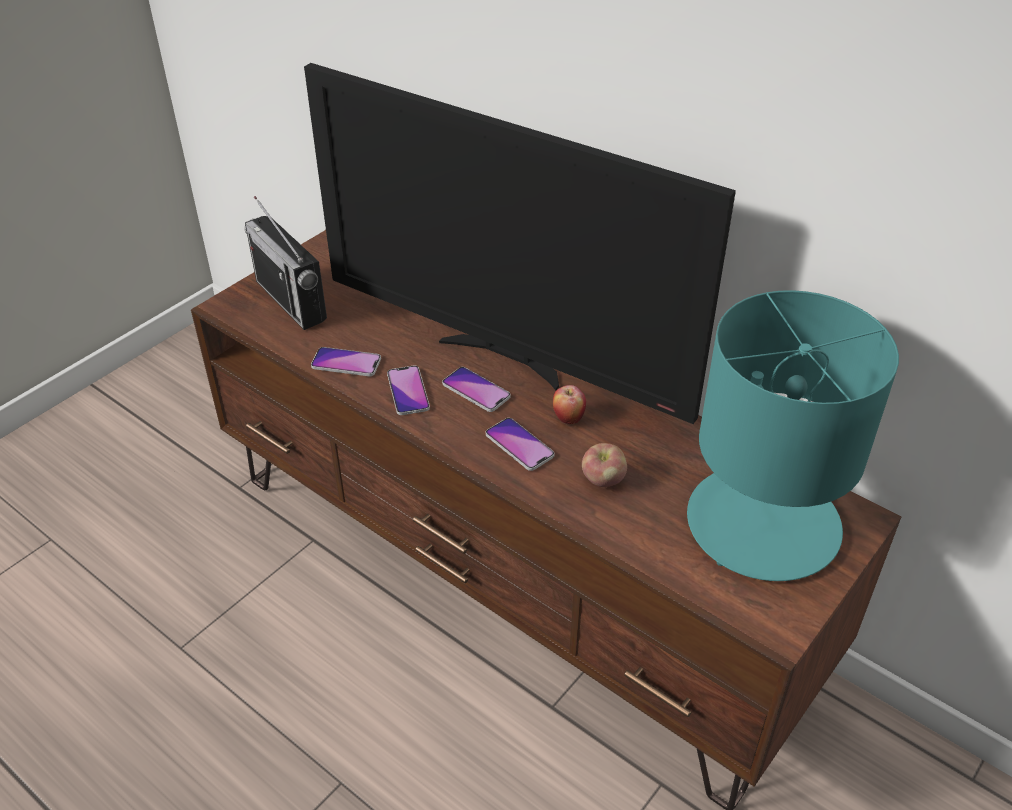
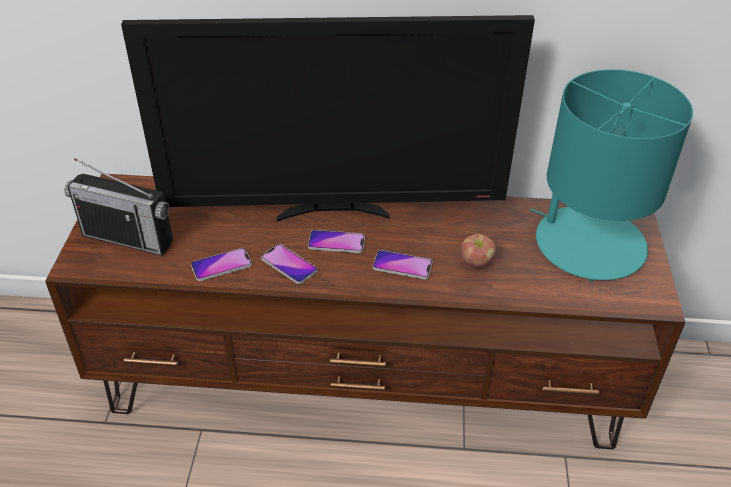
camera: 35 degrees left, 0 degrees up
(568, 418) = (415, 233): apple -> none

